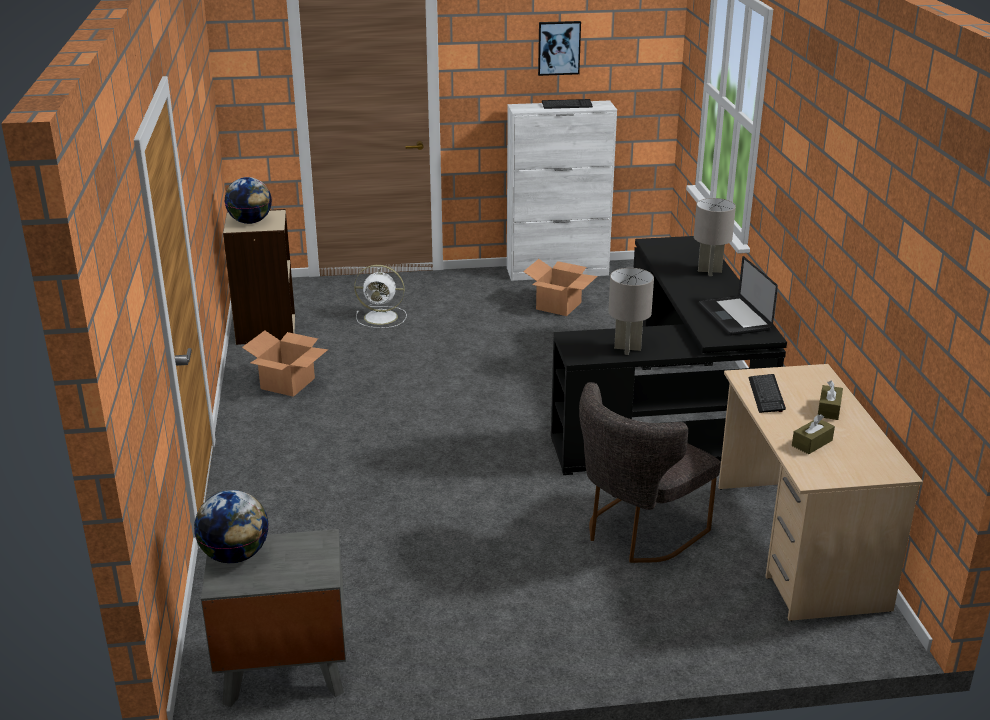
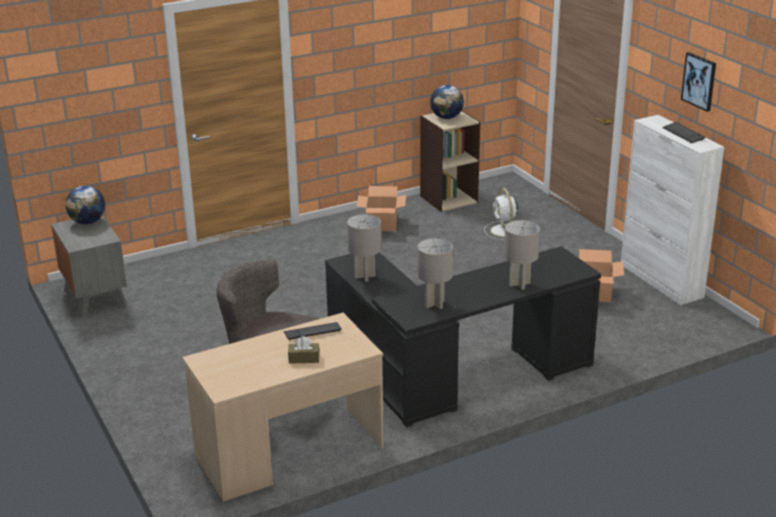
camera: 70 degrees right, 0 degrees up
(734, 317) = (434, 304): laptop -> grey table lamp
(812, 443) = (248, 356): brown tissue box -> none

